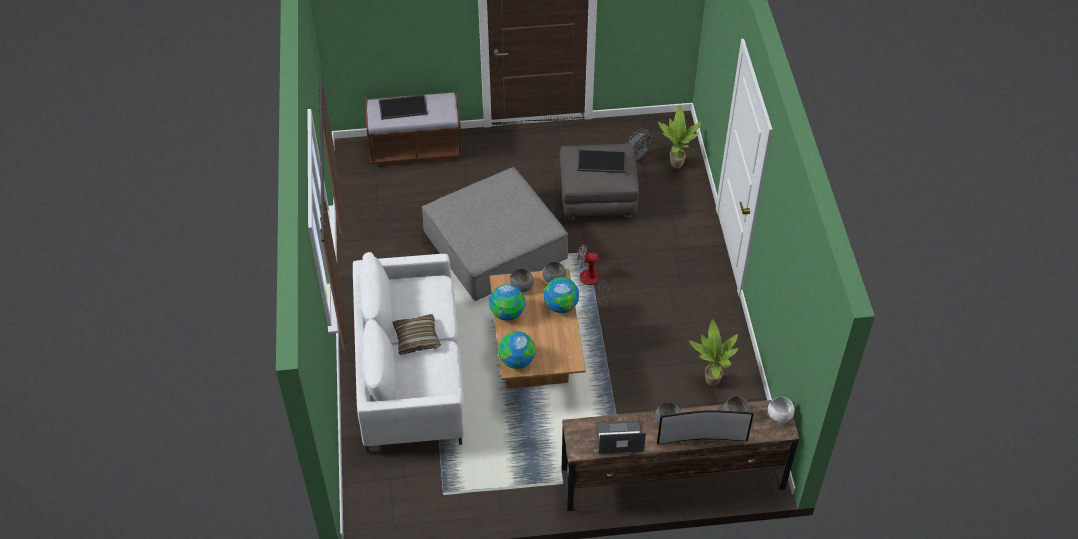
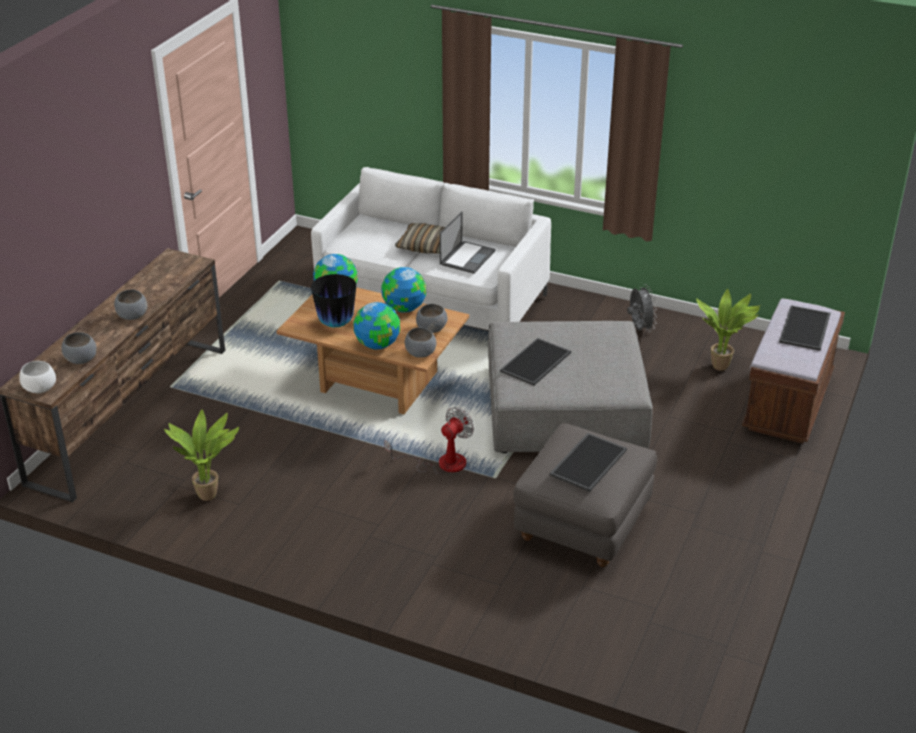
camera: 120 degrees right, 15 degrees down
(510, 229) = (536, 363): none -> tray
(553, 341) = (336, 323): none -> vase
(618, 438) = (153, 281): laptop -> laptop (467, 257)
(638, 158) = (638, 600): grey fan -> grey fan (639, 328)
(674, 164) = (598, 634): potted plant -> potted plant (722, 366)
(701, 439) = (85, 327): television -> none

